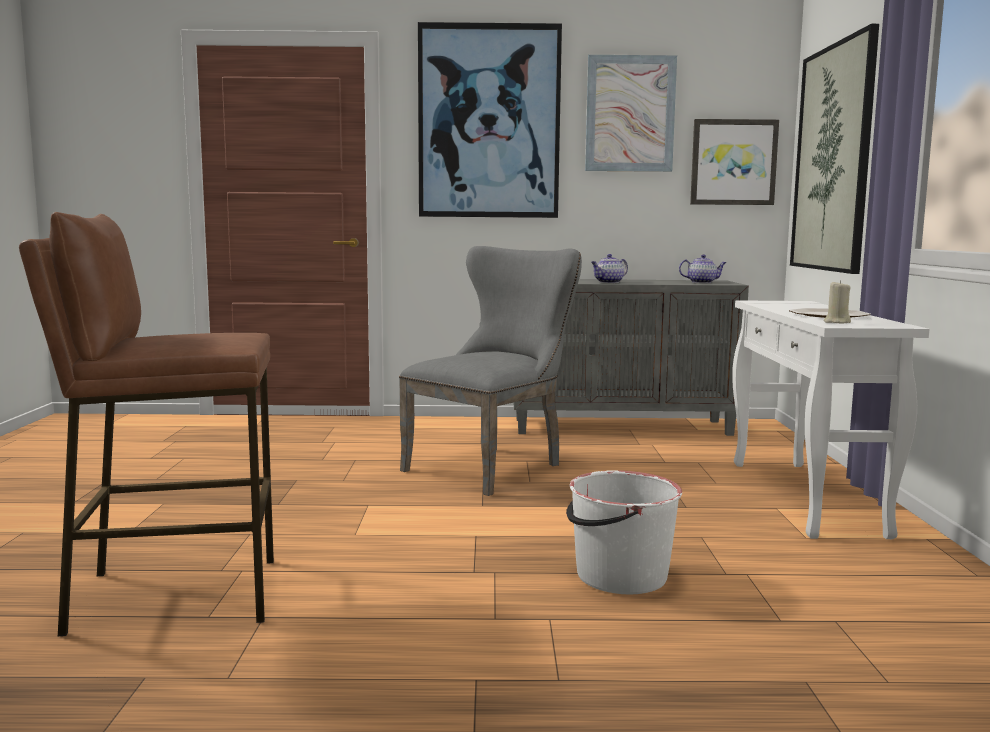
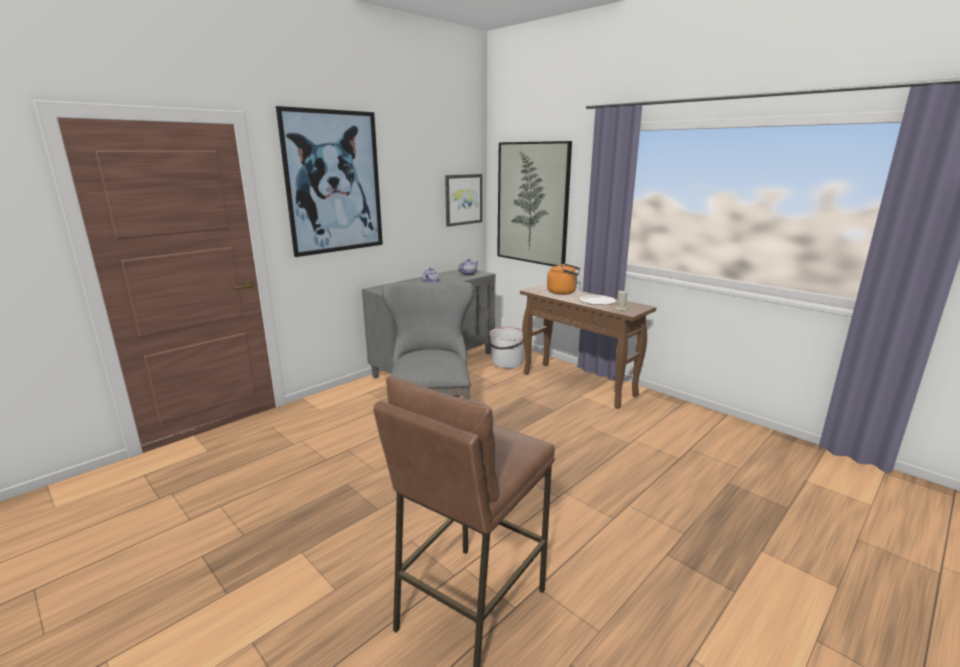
camera: 45 degrees left, 10 degrees up
(620, 576) = (605, 466): white bucket -> white bucket (507, 363)
(630, 114) = (414, 173): picture -> none
(805, 306) = (563, 292): none -> orange kettle
(805, 497) = (579, 385): white console table -> brown console table

